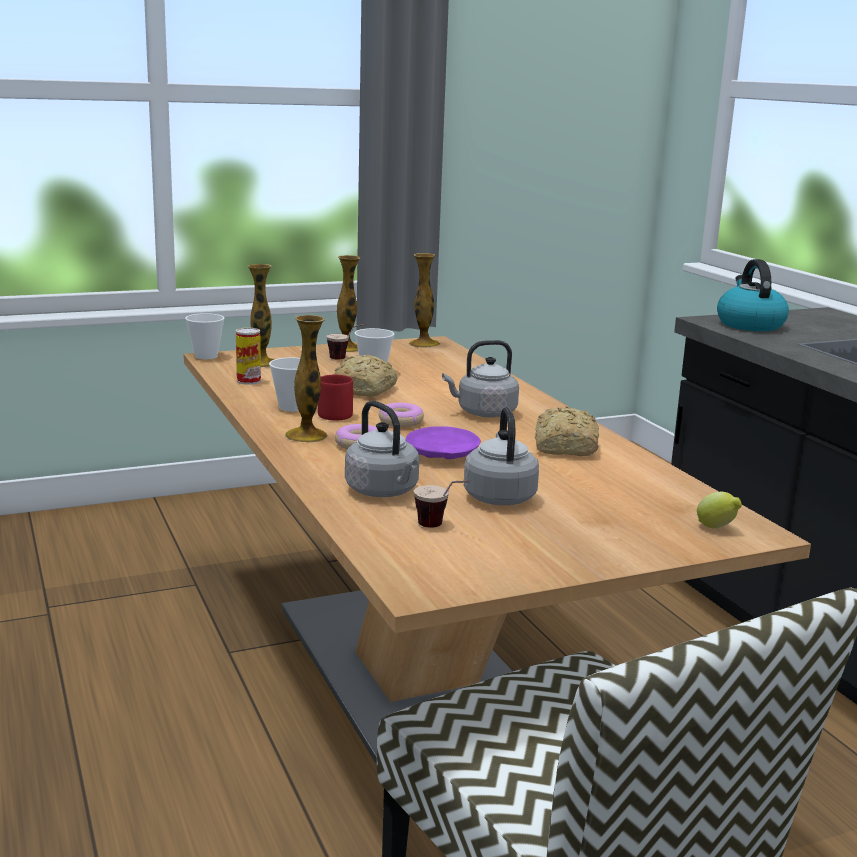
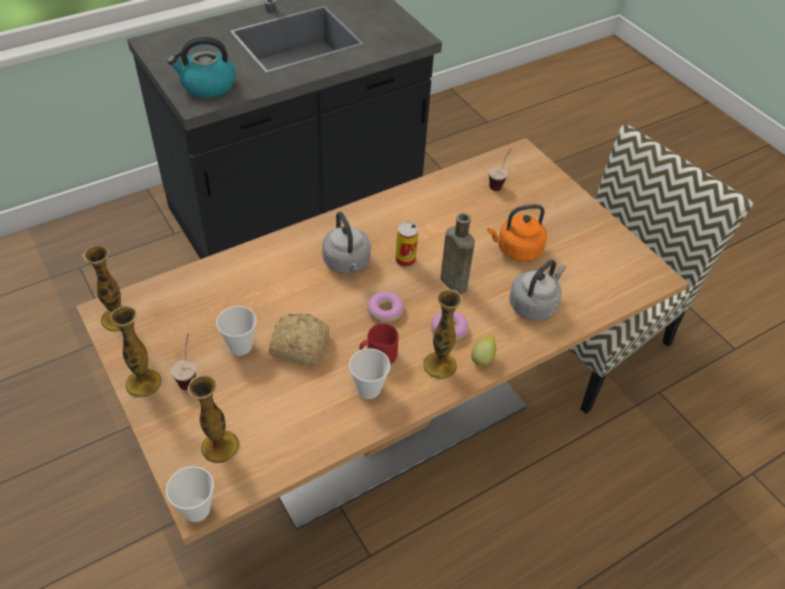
camera: 100 degrees left, 30 degrees up
(248, 381) = (290, 442): can -> can (405, 260)
(441, 527) = (577, 273): cup -> cup (499, 182)
(442, 454) = (452, 281): purple plate -> brown bottle
(499, 496) = (516, 250): grey kettle -> orange kettle
(565, 448) = (414, 220): bread -> none
(717, 528) = (523, 166): lemon -> lemon (482, 358)

